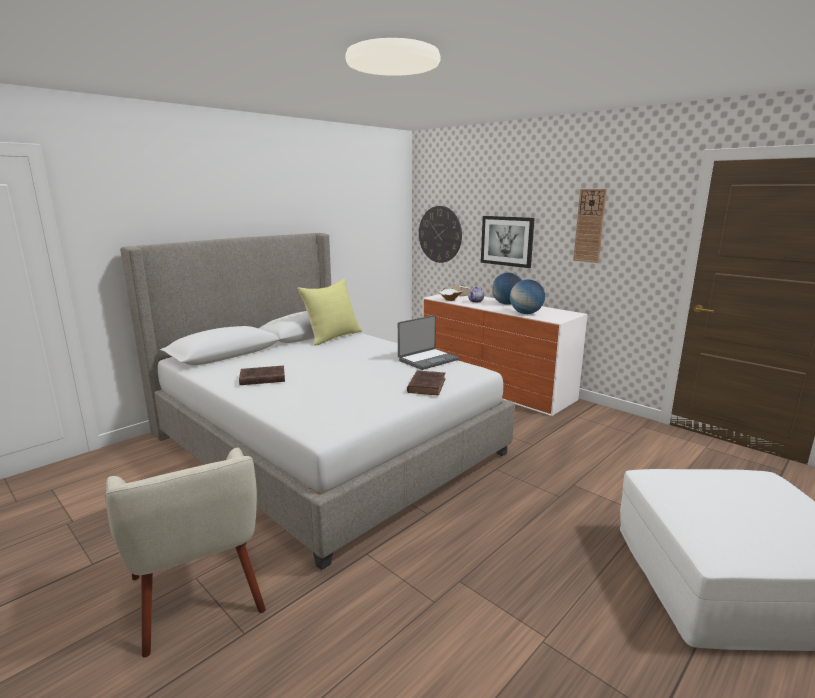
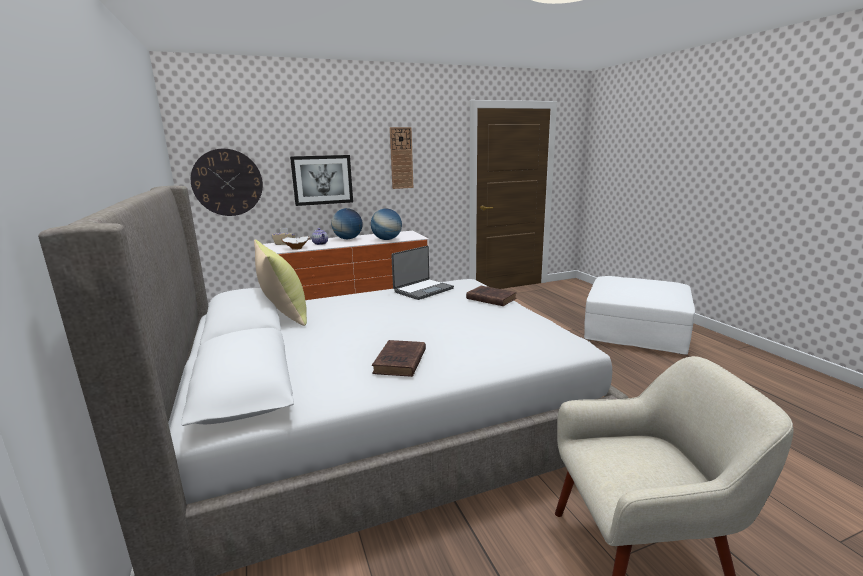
camera: 65 degrees left, 0 degrees up
(427, 360) = (423, 290): laptop -> laptop turned 60 degrees clockwise

